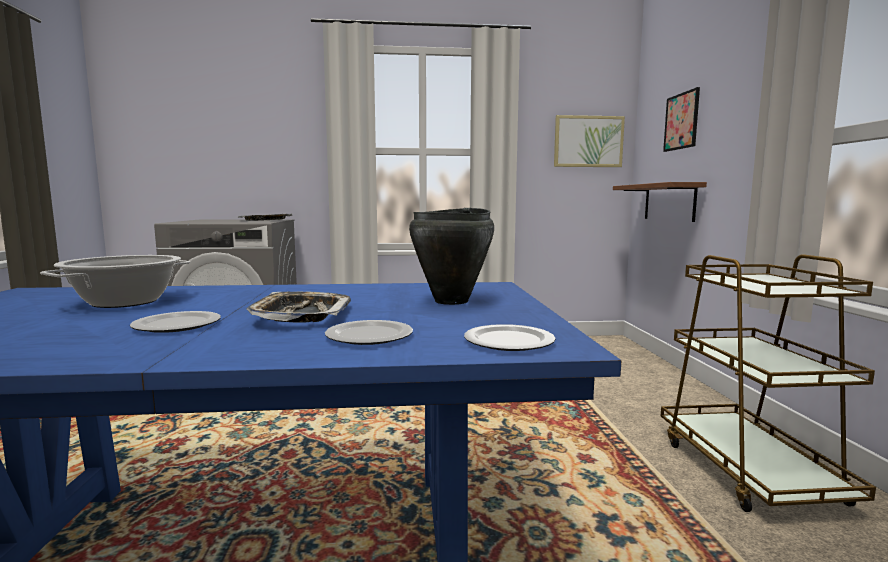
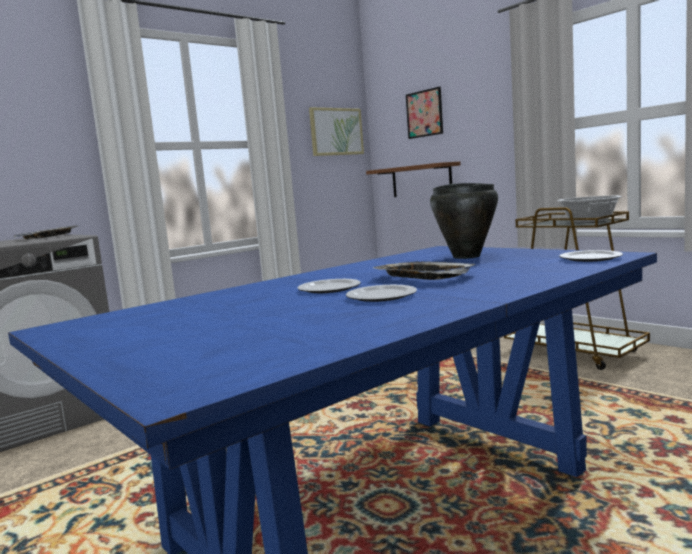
camera: 35 degrees left, 0 degrees up
(124, 302) = (236, 305): cooking pot -> cooking pot (589, 221)
(367, 336) = (521, 272): plate -> plate (328, 289)

